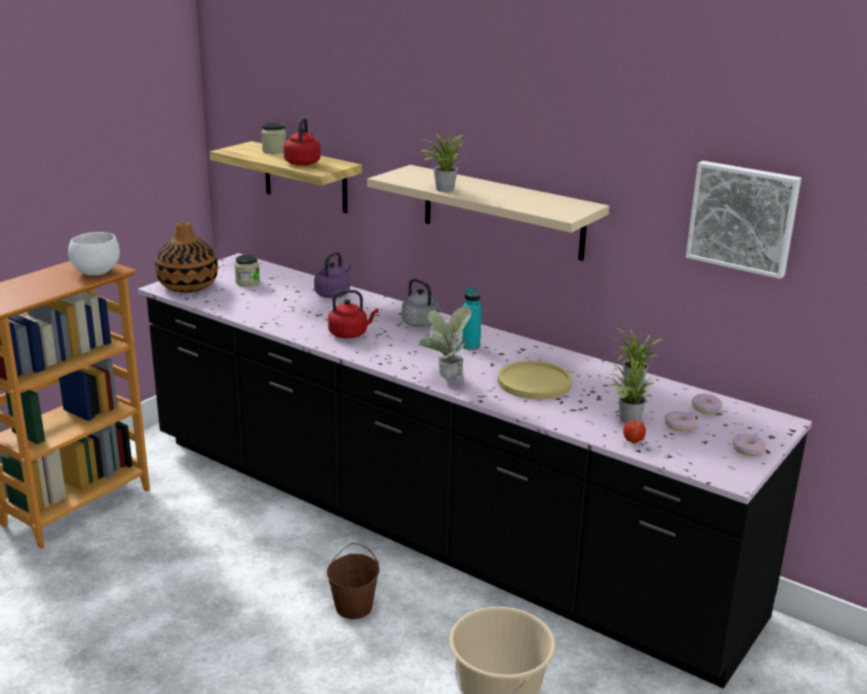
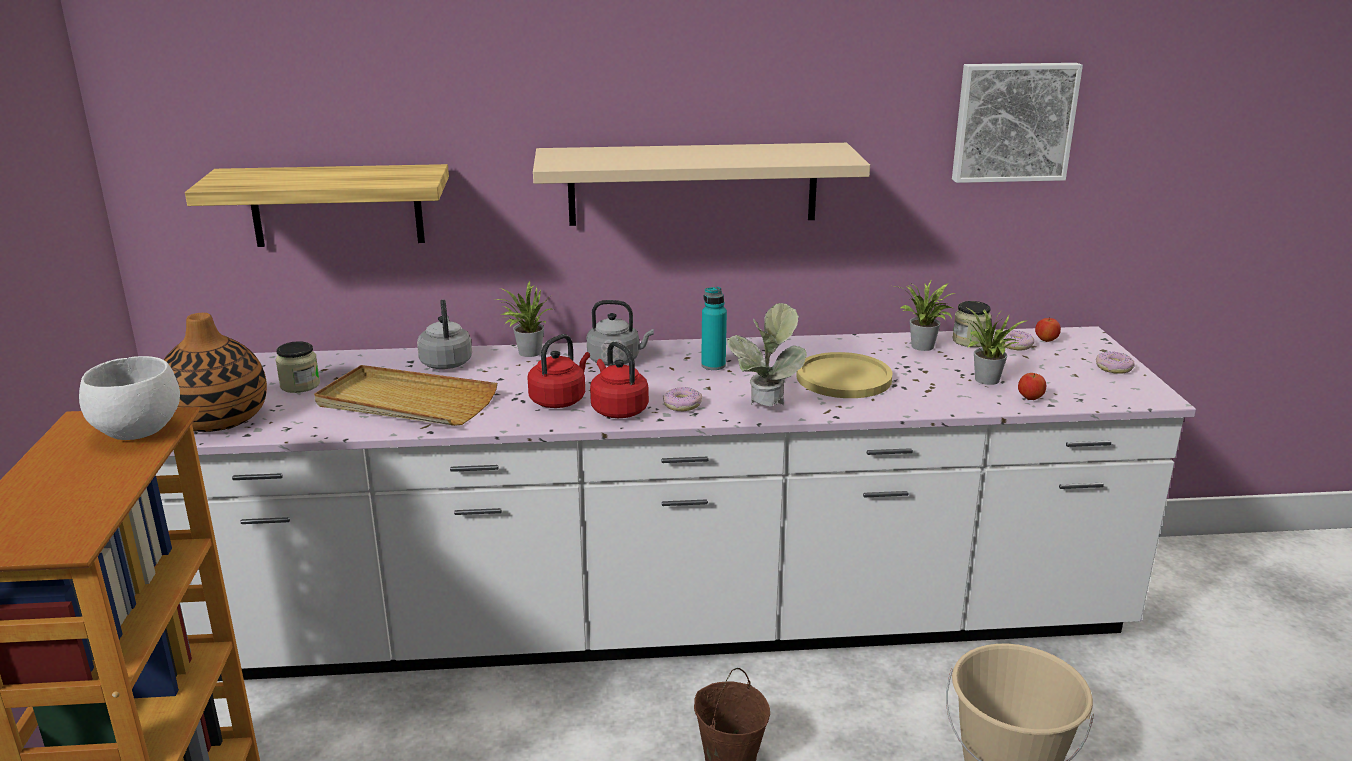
camera: 40 degrees left, 0 degrees up
(274, 151) = (286, 172): jar -> jar (970, 341)
(277, 308) = (405, 402): none -> beige tray
(303, 162) = (367, 177): red kettle -> red kettle (617, 410)
(333, 294) = (446, 362): purple kettle -> grey kettle
(429, 525) = (676, 619): black counter -> white counter
(442, 189) = (652, 162): potted plant -> potted plant (526, 352)
(679, 425) = (1030, 369): donut -> donut (682, 405)
(739, 414) = (1046, 340): none -> apple

